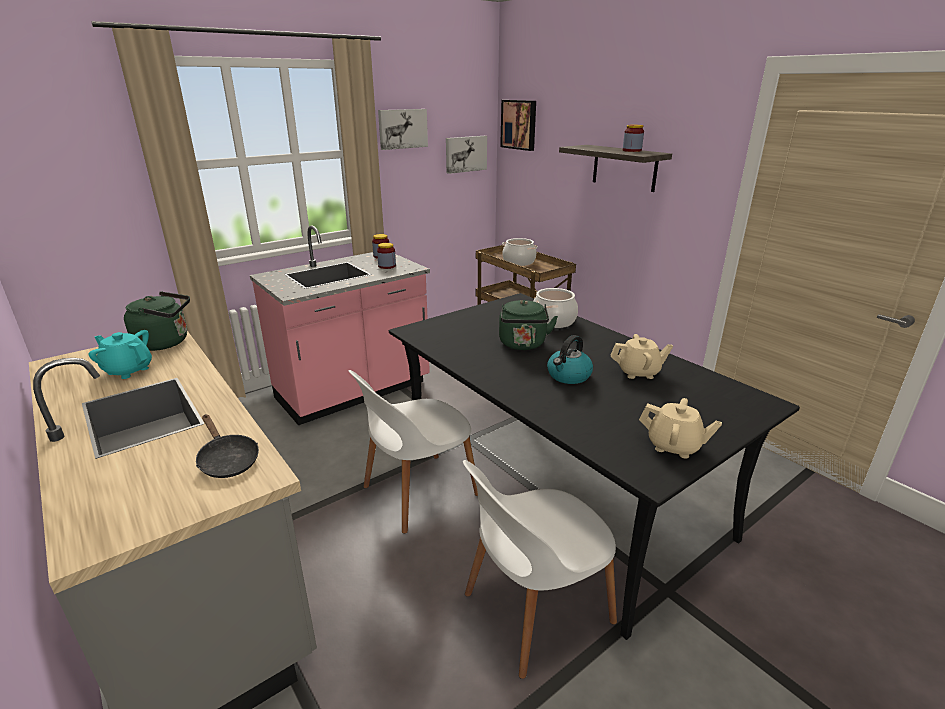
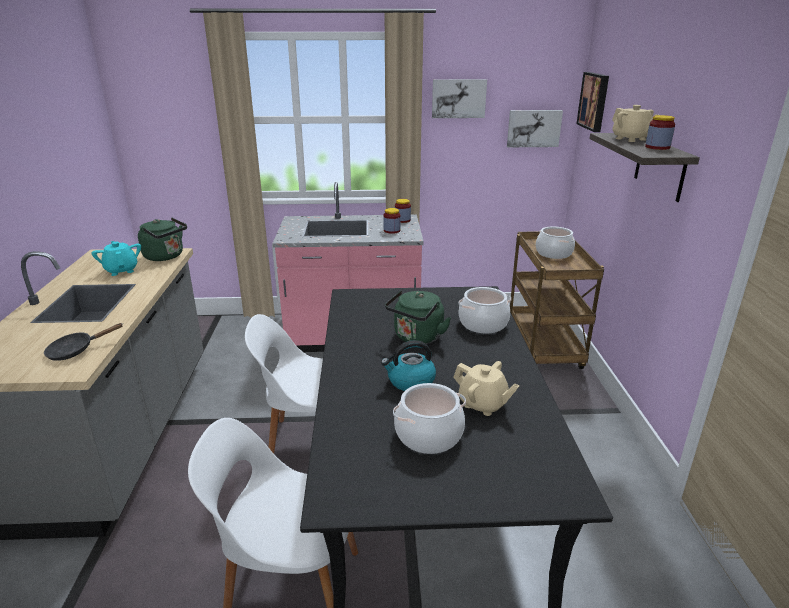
camera: 35 degrees right, 0 degrees up
(227, 460) = (76, 350): black frying pan -> black frying pan turned 60 degrees clockwise
(638, 404) = (429, 434): none -> cooking pot
(674, 446) = (396, 488): beige teapot -> beige teapot (631, 139)

